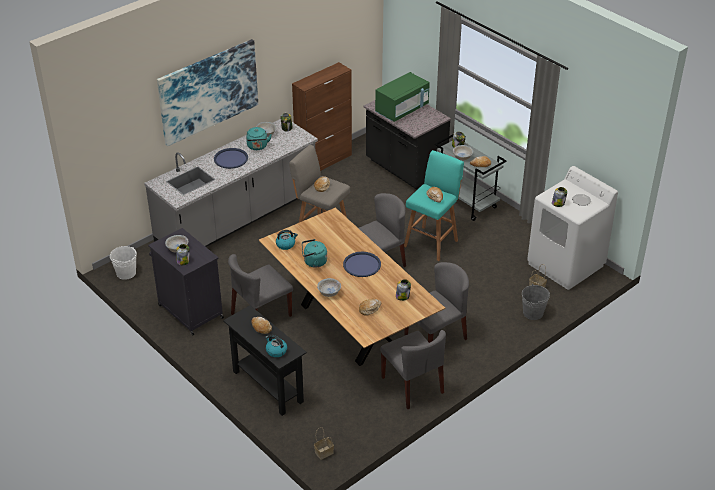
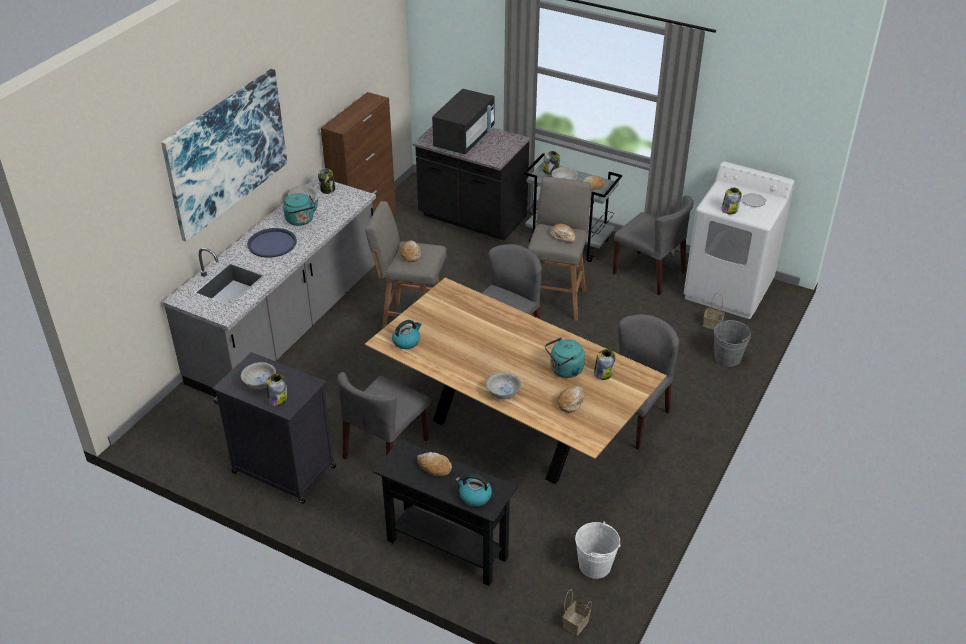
camera: 20 degrees left, 0 degrees up
(126, 273) = (163, 438): white bucket -> white bucket (595, 565)
(313, 262) = (458, 356): turquoise kettle -> turquoise kettle (564, 370)
(362, 265) = (524, 345): blue tray -> none
(402, 109) = (464, 139): green microwave -> black microwave
(412, 385) = (638, 492): grey chair -> grey chair (649, 273)
(432, 242) = (555, 299): turquoise stool -> grey stool

